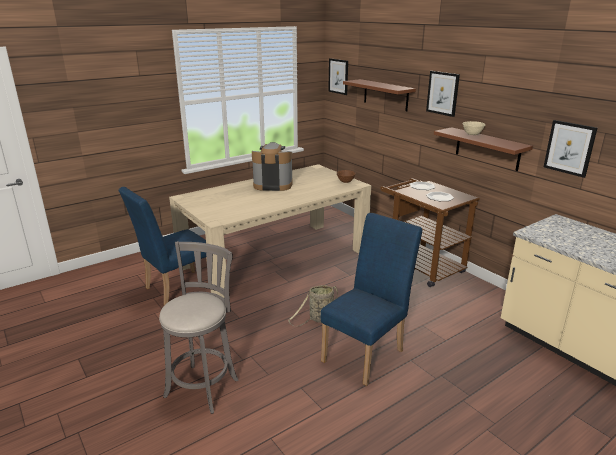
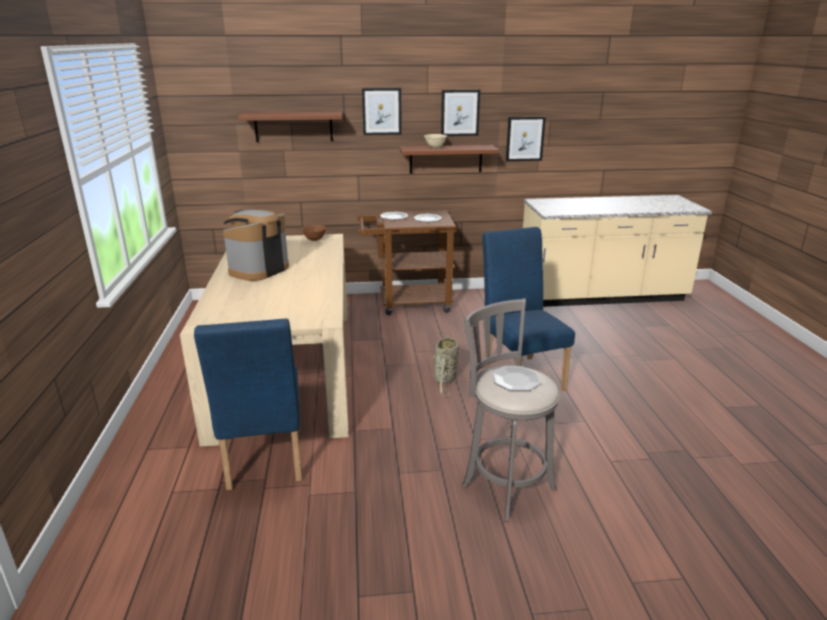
camera: 60 degrees left, 0 degrees up
(194, 305) = (516, 380): none -> plate
(338, 76) = (195, 114): picture -> picture (460, 113)

